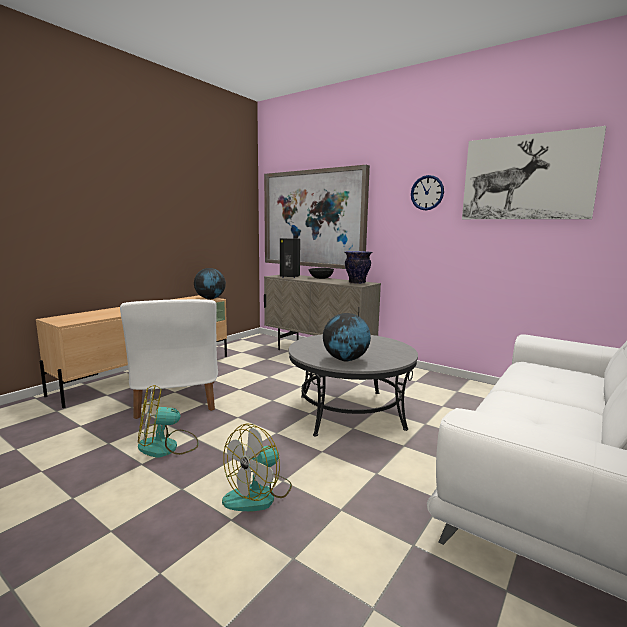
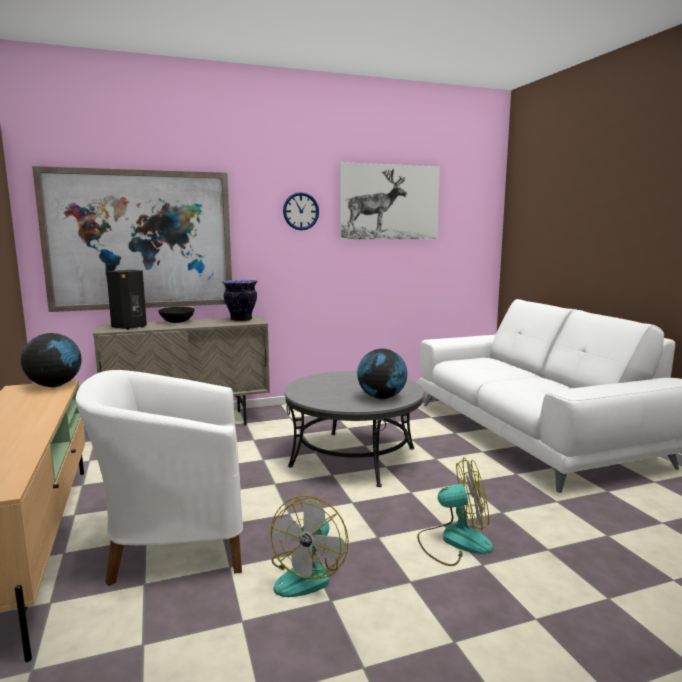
camera: 55 degrees left, 0 degrees up
(175, 399) = (175, 542): white armchair -> white armchair turned 150 degrees clockwise
(259, 494) = (454, 541): fan -> fan turned 75 degrees counterclockwise

